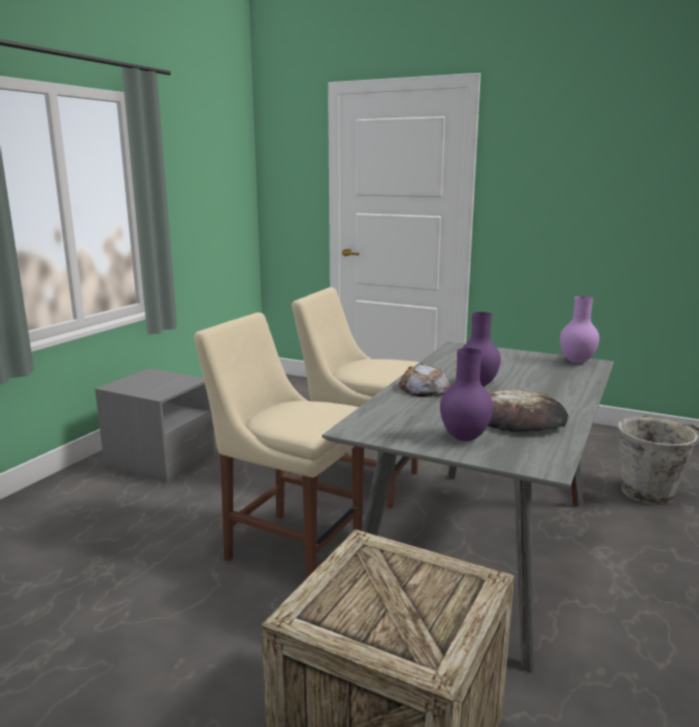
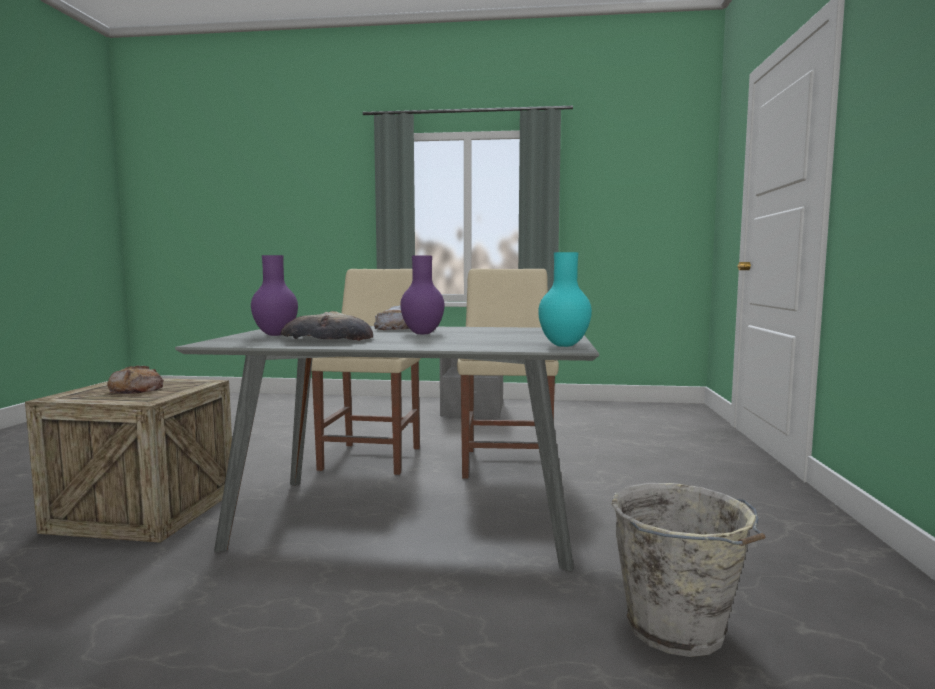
camera: 70 degrees right, 10 degrees down
(396, 597) = (136, 389): none -> bread
(577, 362) = (564, 345): purple vase -> turquoise vase

